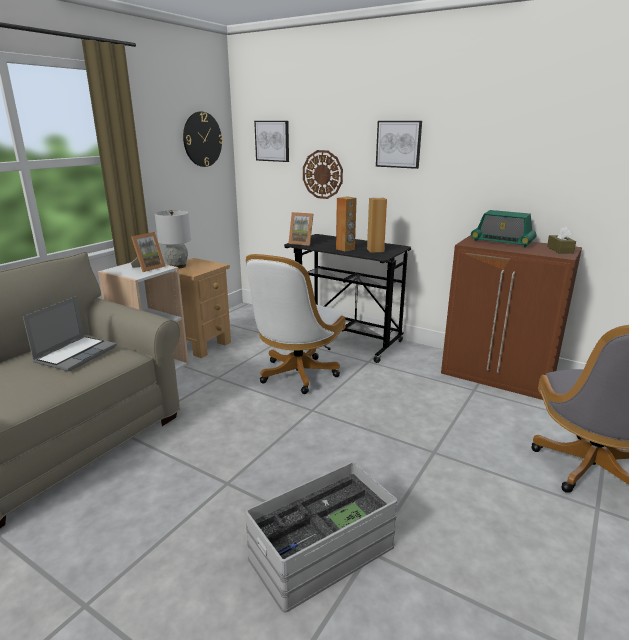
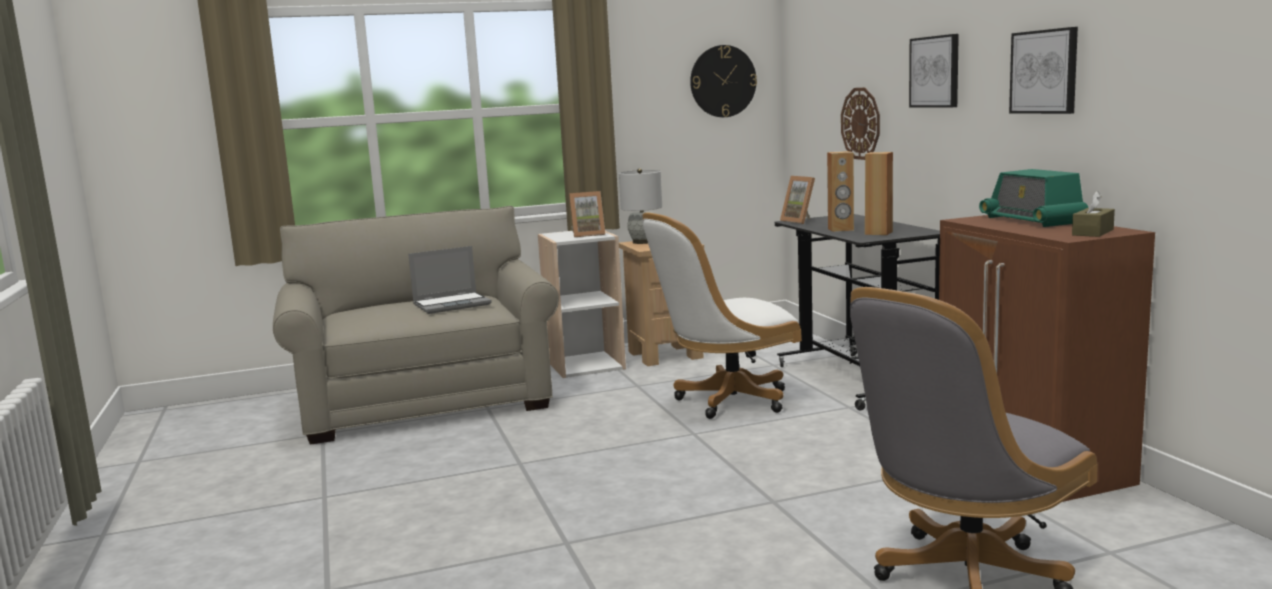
camera: 40 degrees right, 10 degrees down
(272, 141) = (814, 78): picture -> picture (1044, 72)
(322, 553) = (524, 529): grey storage box -> none

